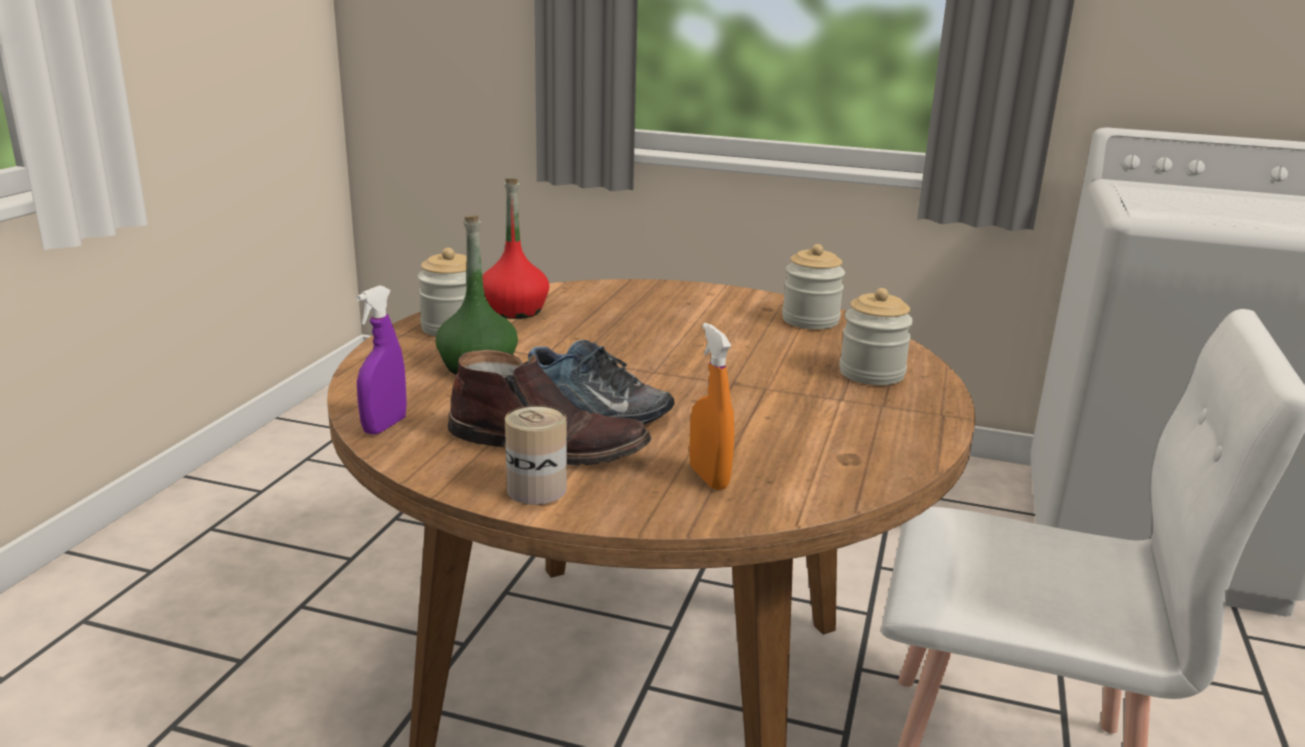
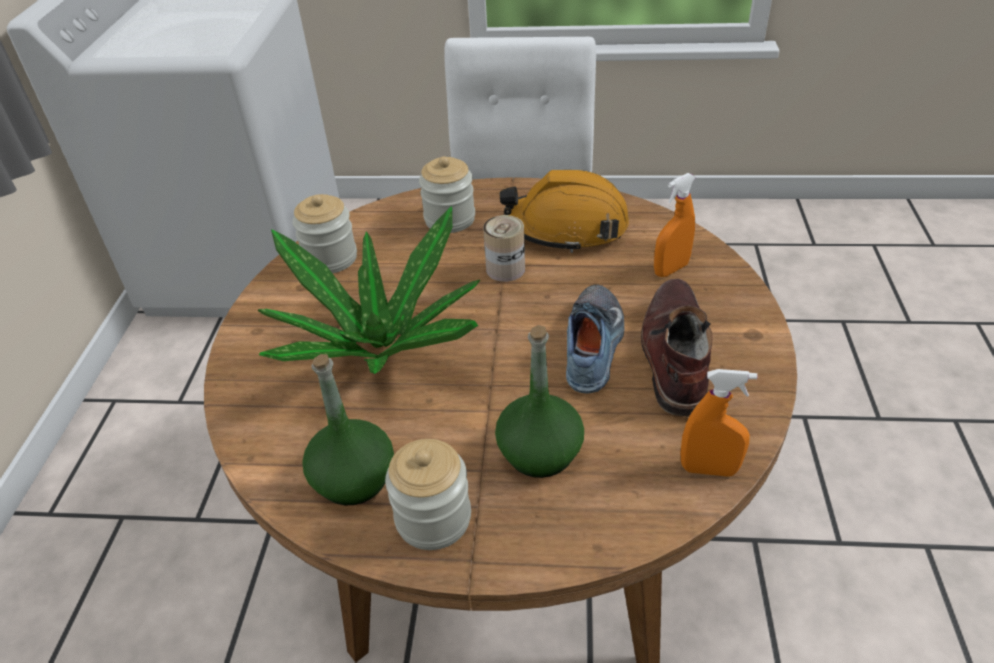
camera: 100 degrees left, 20 degrees up
(384, 426) = (709, 469): purple spray bottle -> orange spray bottle
(514, 310) = (353, 479): red bottle -> green bottle
(536, 489) = (744, 342): can -> can (505, 269)
(661, 328) = (380, 345): none -> potted plant
(834, 432) = (566, 227): none -> orange hard hat

